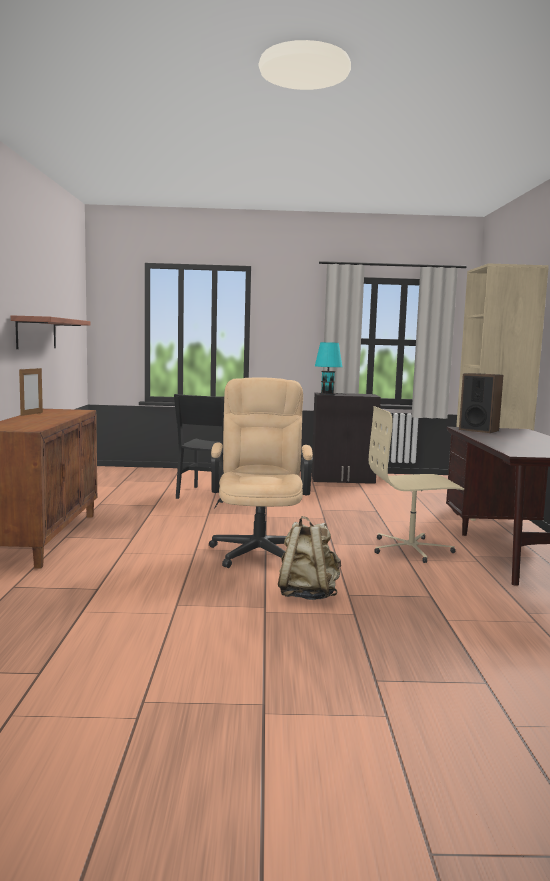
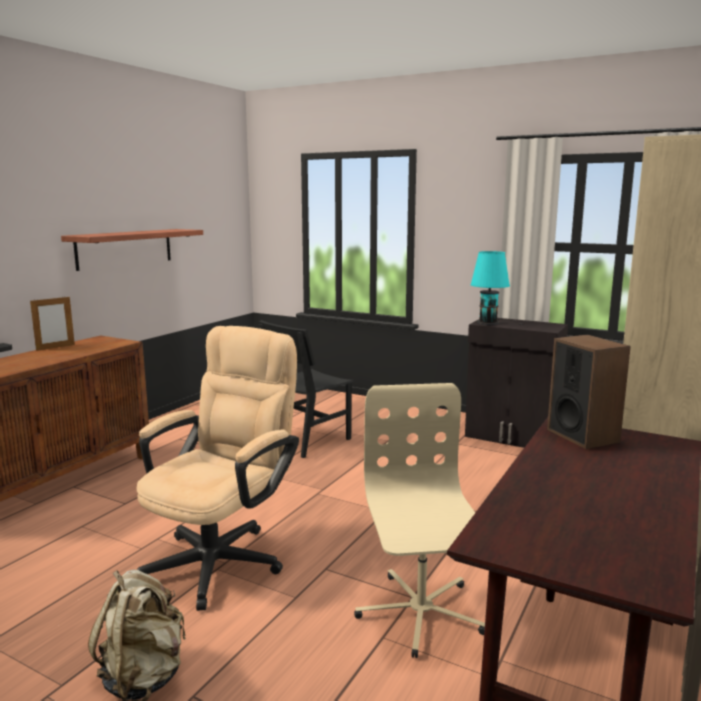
camera: 30 degrees right, 5 degrees up
(411, 549) = (420, 613): beige office chair -> beige office chair turned 60 degrees clockwise

